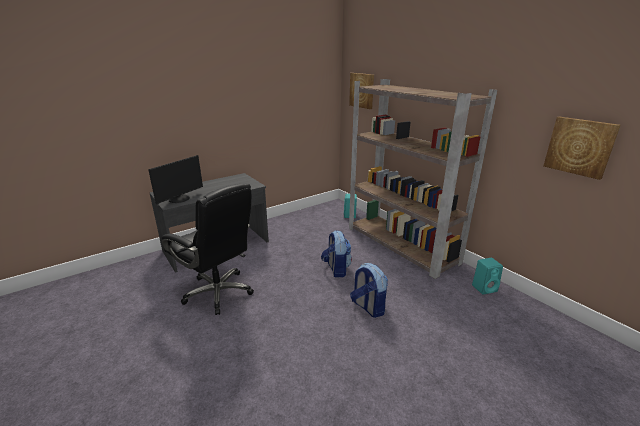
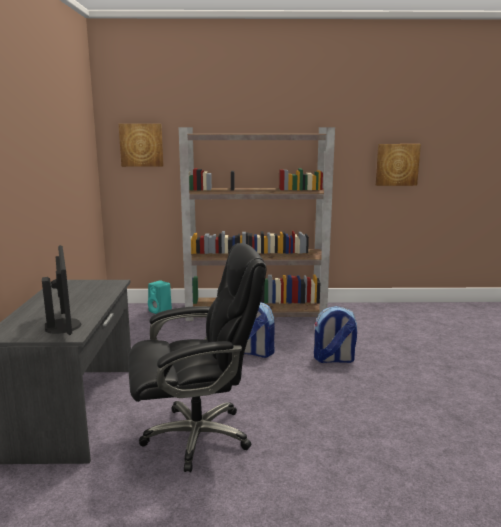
camera: 55 degrees left, 10 degrees down
(485, 288) = (359, 310): turquoise speaker -> none

